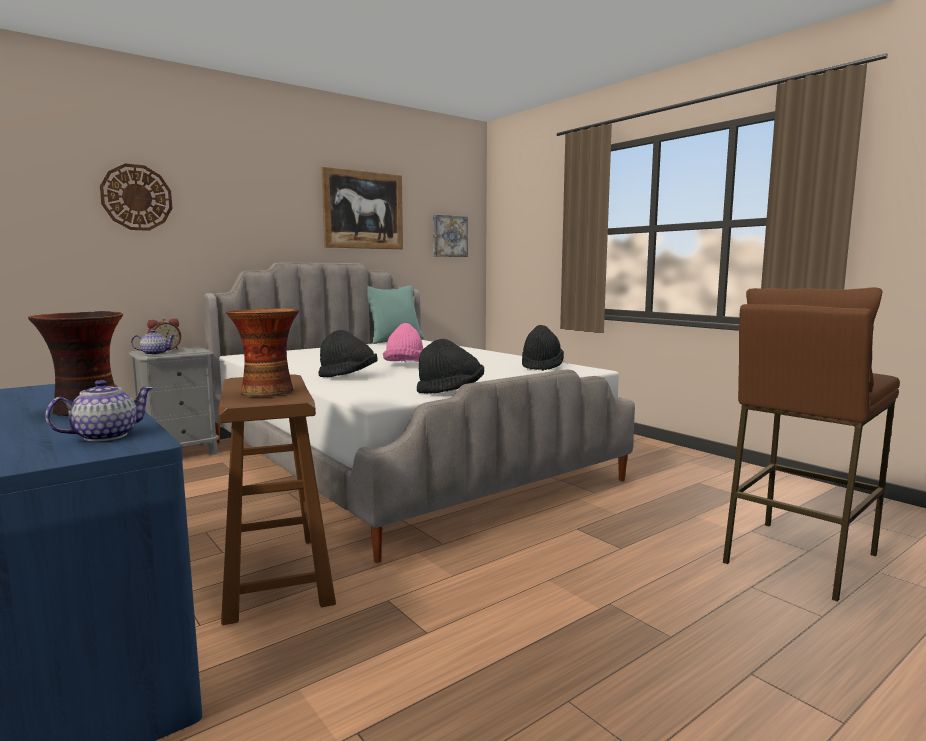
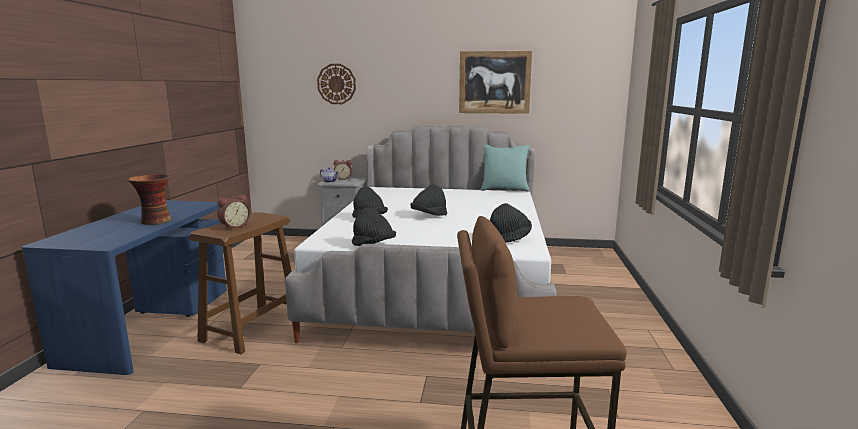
camera: 45 degrees right, 5 degrees up
(104, 436) = (114, 238): teapot -> none
(266, 391) = (234, 226): vase -> alarm clock
(404, 365) = (429, 216): pink hat -> black hat
(449, 236) = (581, 101): picture -> none

